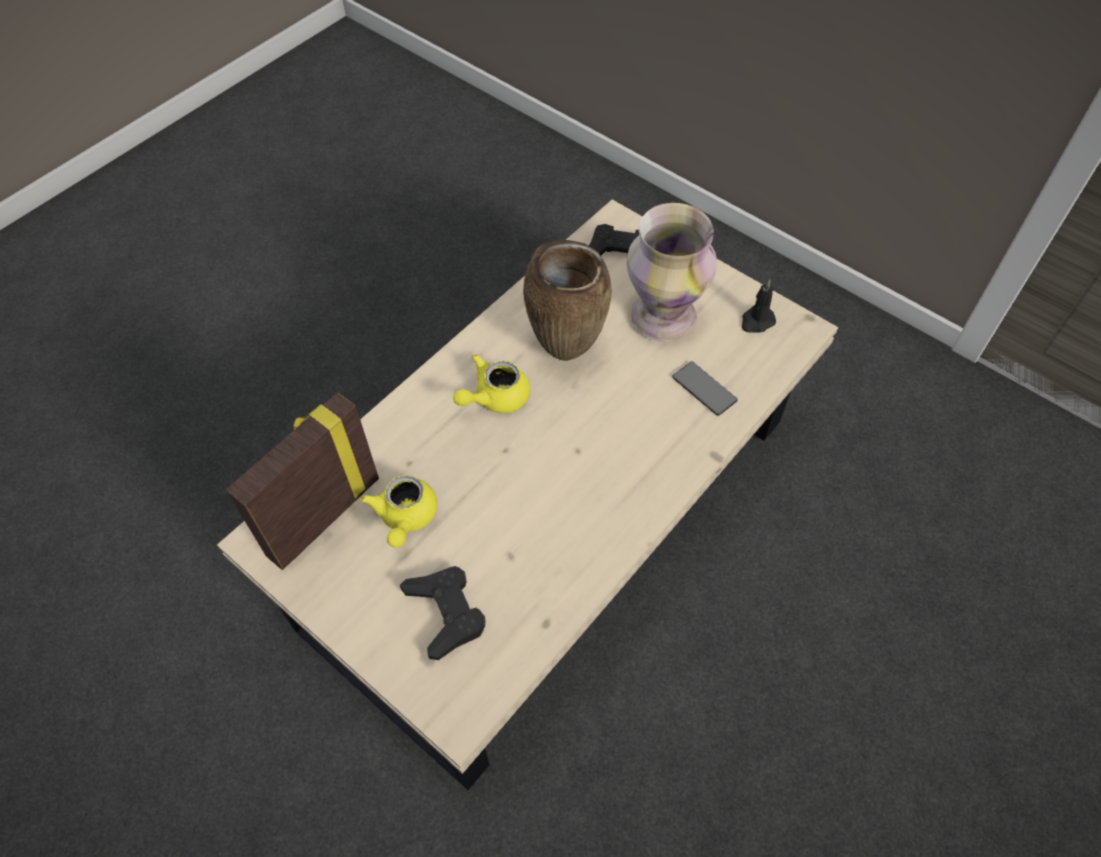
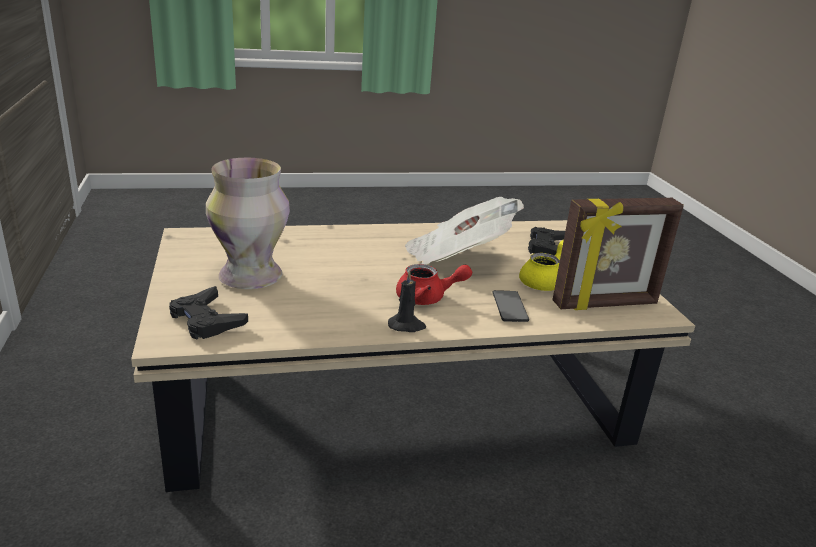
camera: 145 degrees left, 30 degrees down
(494, 397) = (427, 298): yellow teapot -> red teapot
(530, 498) = (457, 257): none -> newspaper
(568, 352) = (344, 293): brown vase -> none
(704, 389) = (289, 244): phone -> phone (509, 307)
(756, 321) = (200, 249): black candle -> black candle (407, 325)

